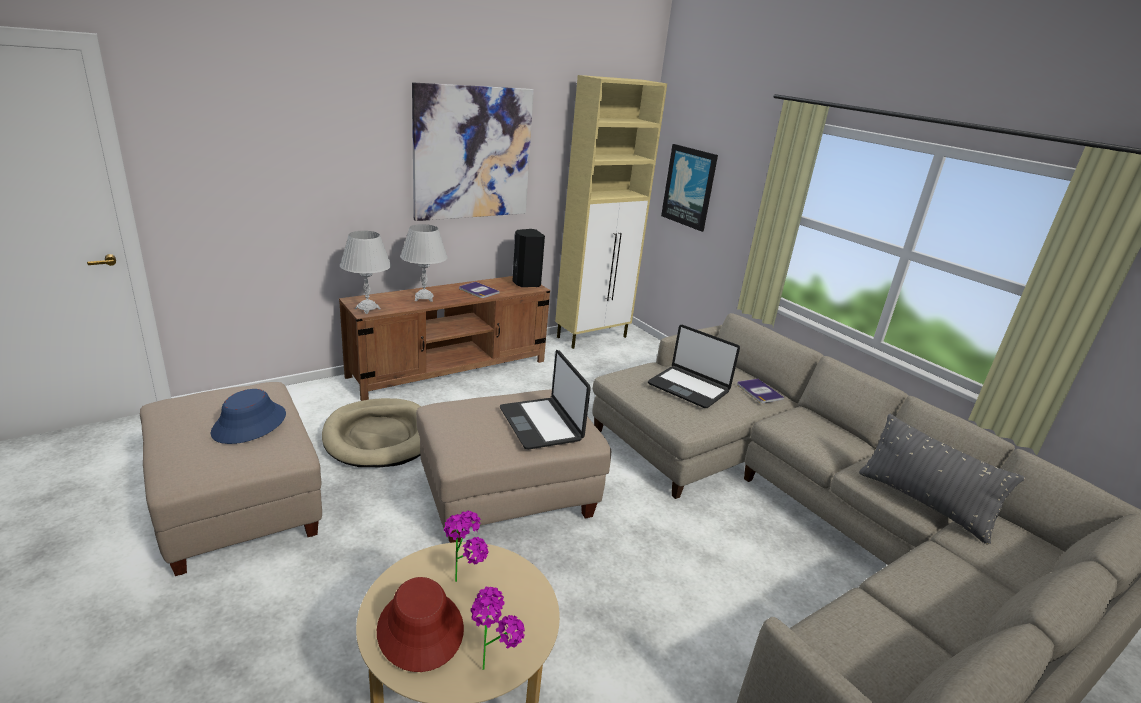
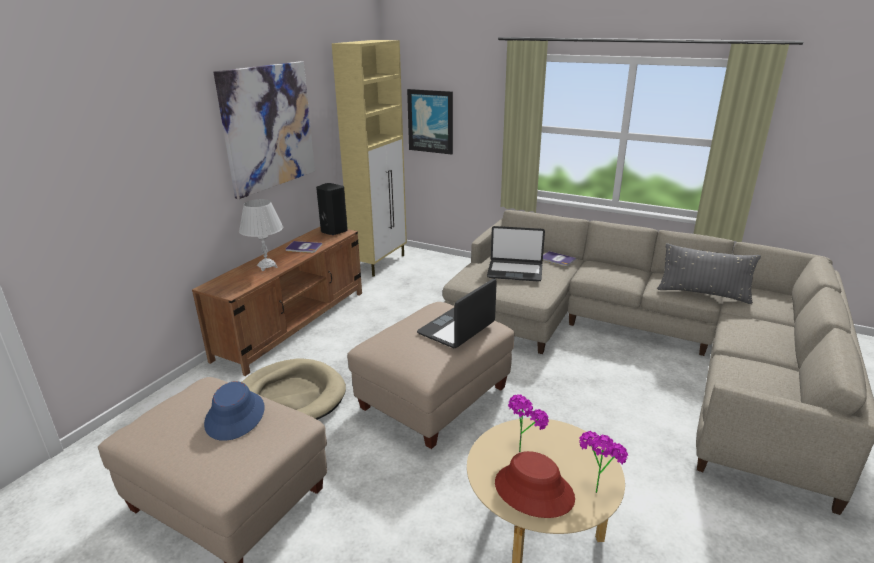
camera: 25 degrees left, 0 degrees up
(367, 309) = (230, 290): white table lamp -> none
(541, 424) = (457, 329): laptop -> laptop turned 90 degrees clockwise

